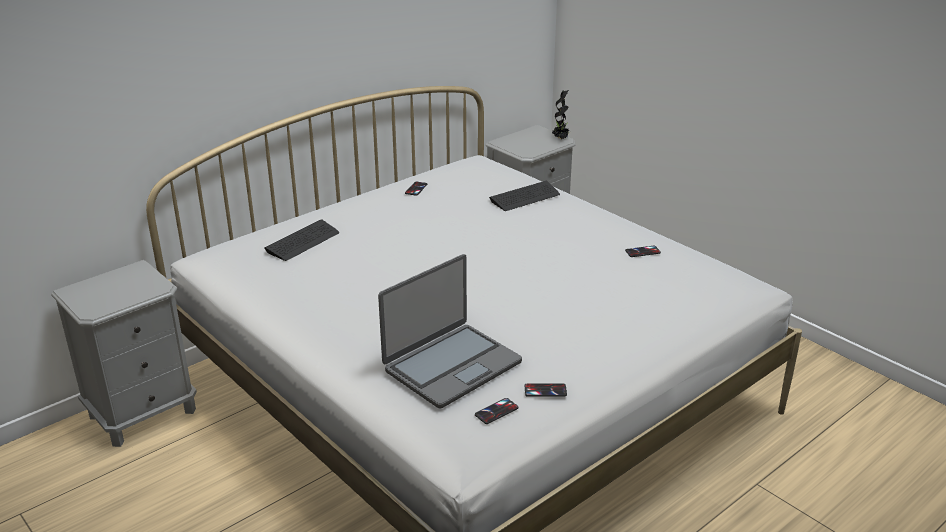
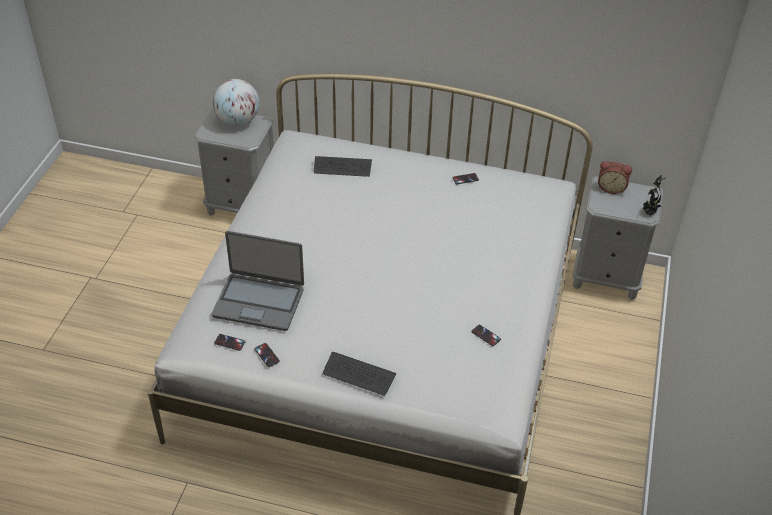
camera: 55 degrees right, 15 degrees up
(109, 282) = (237, 121): none -> globe
(511, 141) = (611, 188): none -> alarm clock
(525, 197) = (508, 238): keyboard -> keyboard (358, 374)

